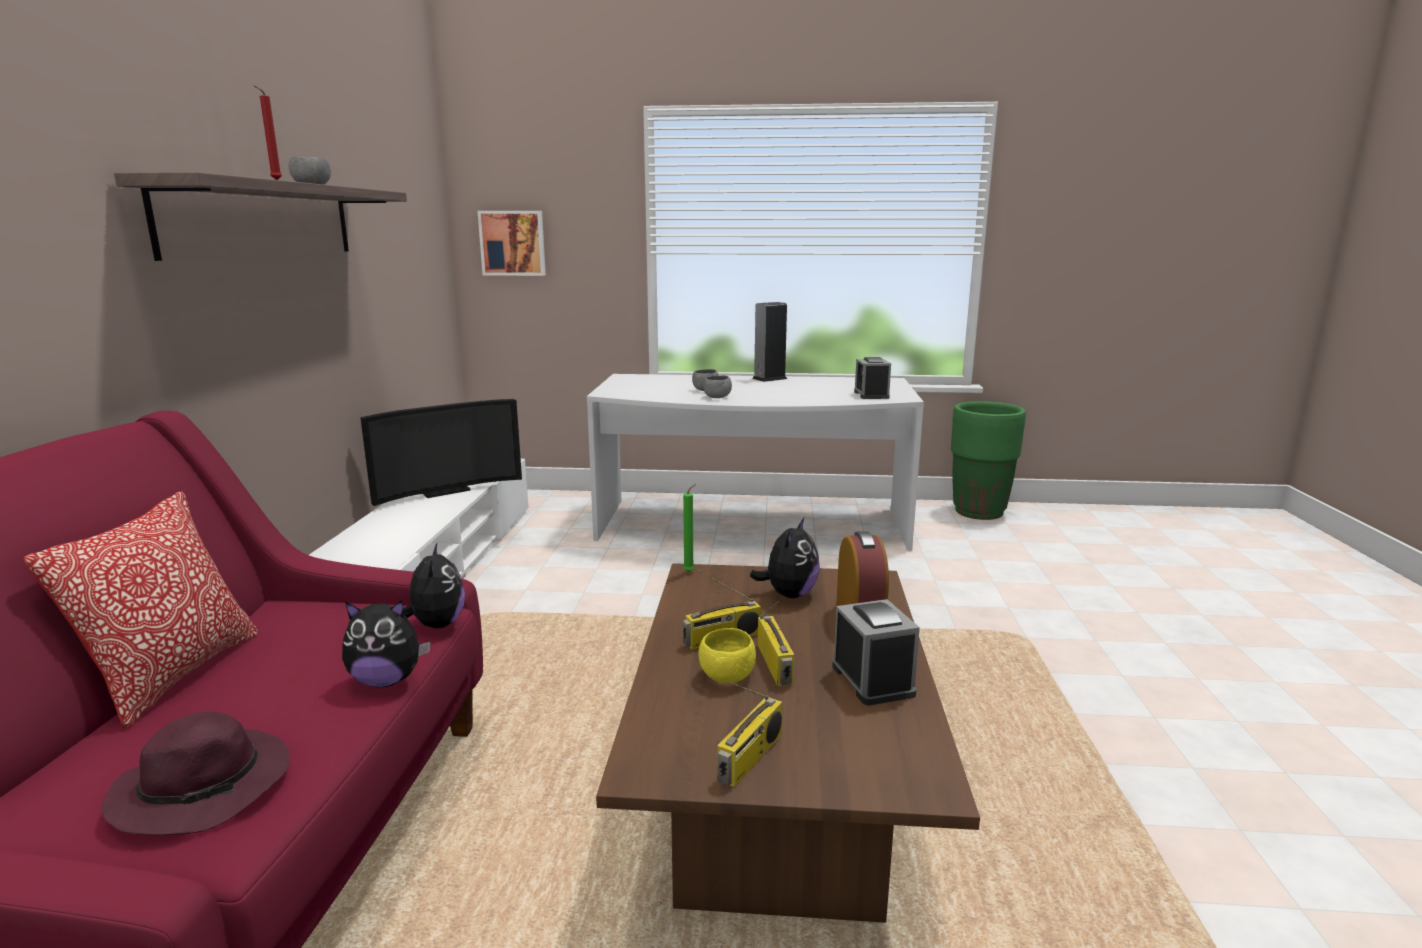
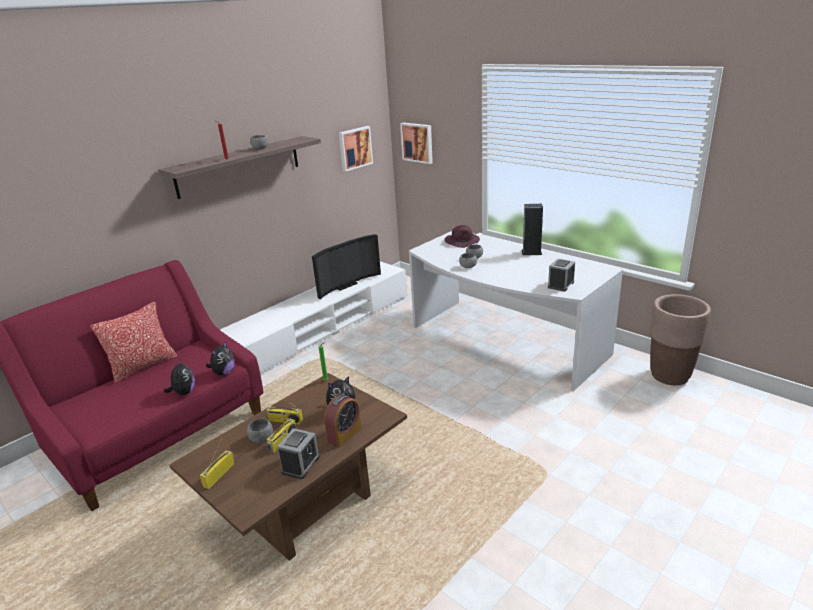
camera: 40 degrees right, 10 degrees up
(206, 788) = (108, 413): purple hat -> purple hat (462, 242)
(387, 680) = (184, 392): plush toy -> plush toy turned 135 degrees counterclockwise
(414, 243) = (354, 148): none -> picture
(444, 491) = (344, 285): television -> television turned 45 degrees counterclockwise
(727, 676) = (261, 438): yellow bowl -> grey bowl
(751, 758) = (219, 474): radio -> radio turned 135 degrees clockwise
(979, 512) = (670, 376): green planter -> brown planter

